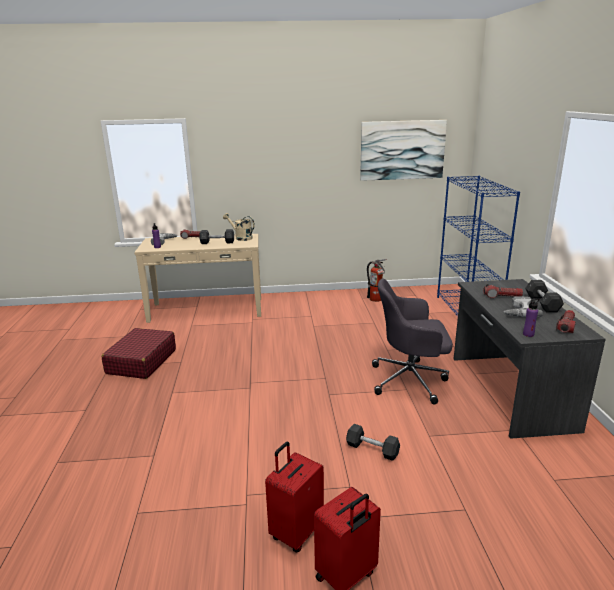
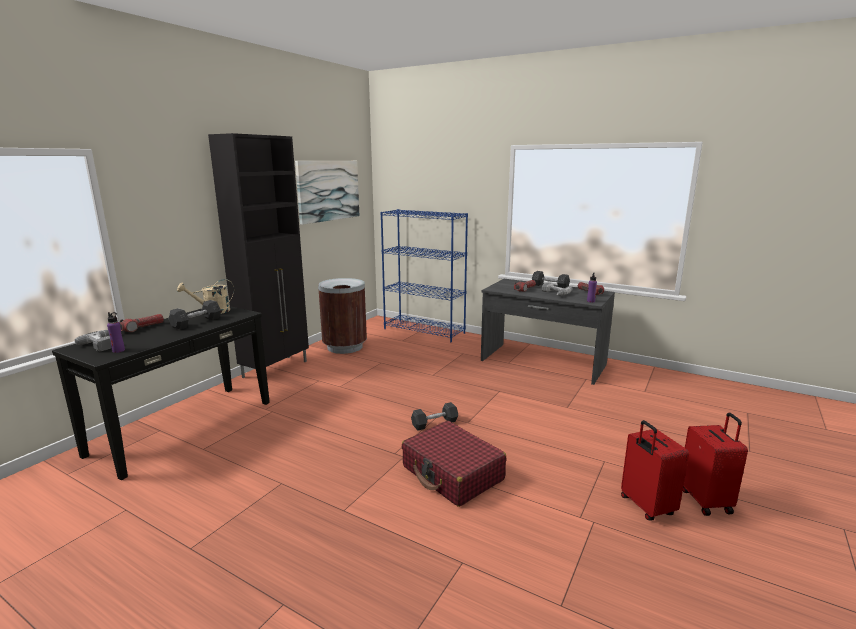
camera: 55 degrees left, 5 degrees down
(141, 362) = (228, 514): red suitcase -> red suitcase (452, 473)
(206, 310) = (183, 427): beige console table -> black console table
(306, 297) = (276, 369): none -> black cabinet
(372, 449) = (564, 434): grey dumbbell -> grey dumbbell (434, 423)
(376, 300) = (345, 347): fire extinguisher -> brown trash can
(410, 380) = (489, 384): grey office chair -> none

